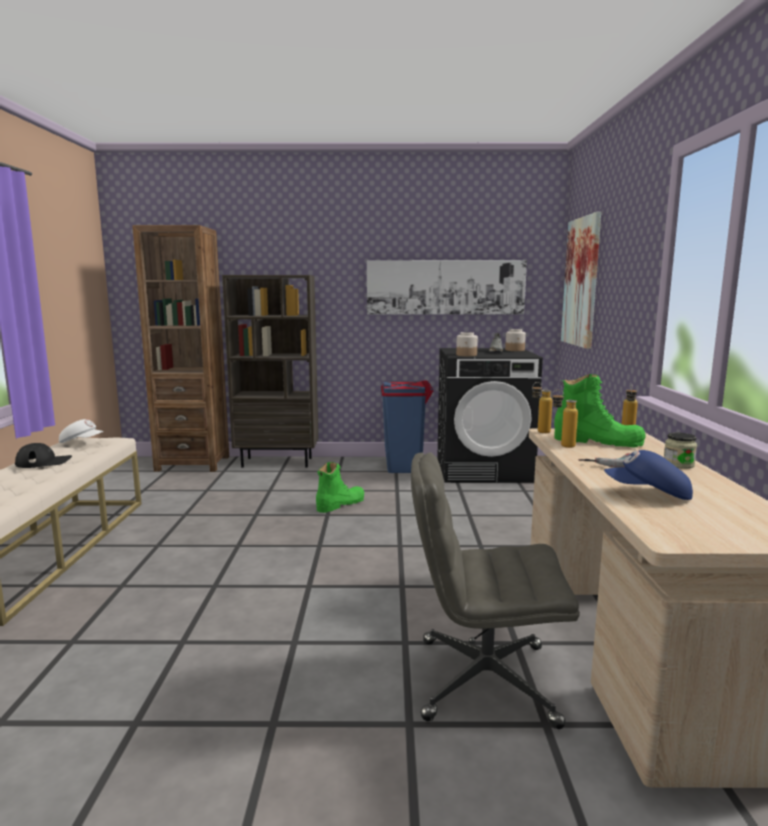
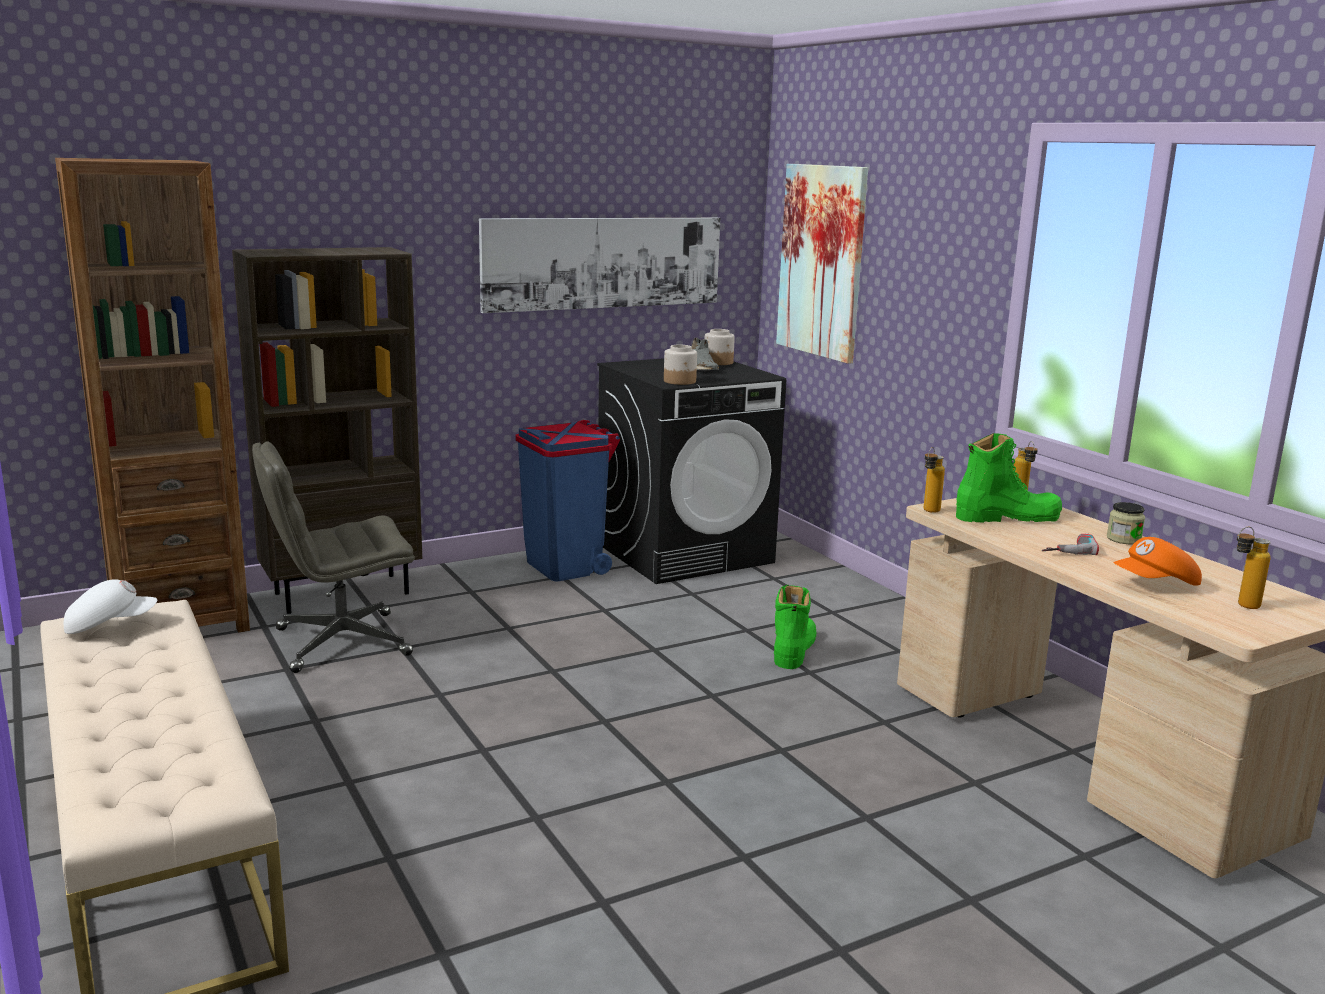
camera: 30 degrees left, 5 degrees up
(44, 462) = (124, 679): black cap -> none
(340, 504) = (549, 649): green boot -> green boot (794, 650)
(483, 681) = (989, 833): grey office chair -> grey office chair (341, 643)
(562, 445) = (983, 530): bottle -> bottle (1241, 606)
(648, 494) = (1156, 585): blue cap -> orange cap

